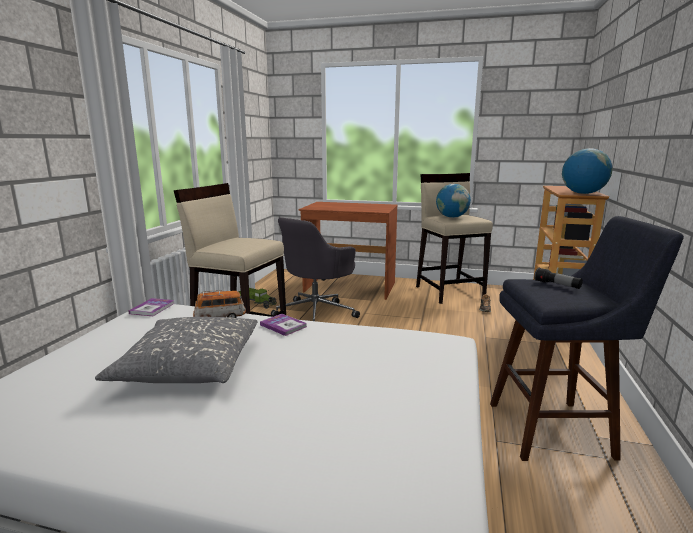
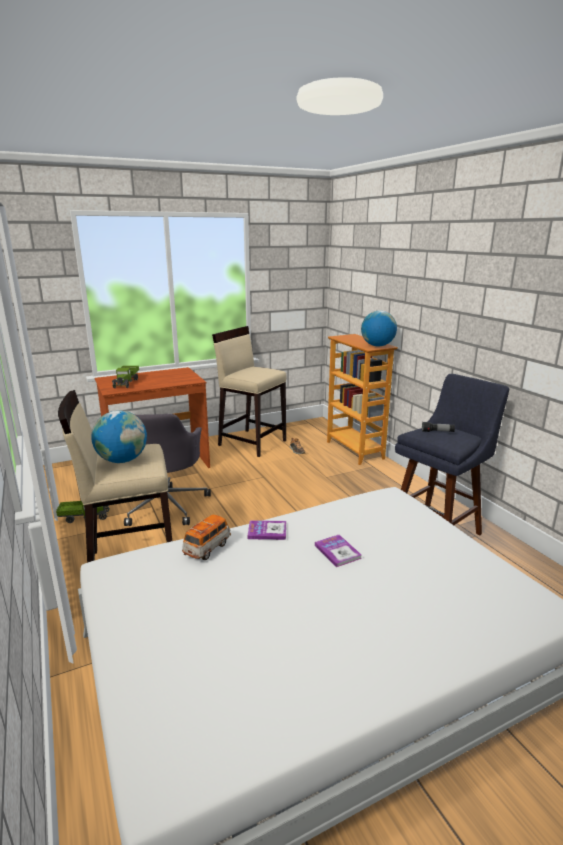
camera: 40 degrees left, 5 degrees up
(152, 308) = (116, 568): book -> book (337, 551)
(190, 365) = (269, 601): grey pillow -> none
(329, 206) = (126, 382): none -> toy truck
(452, 217) = (253, 373): globe -> globe (122, 460)

